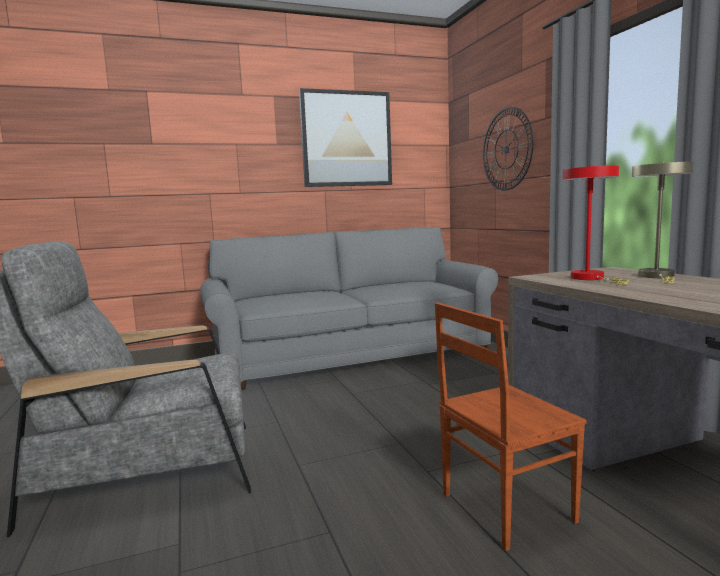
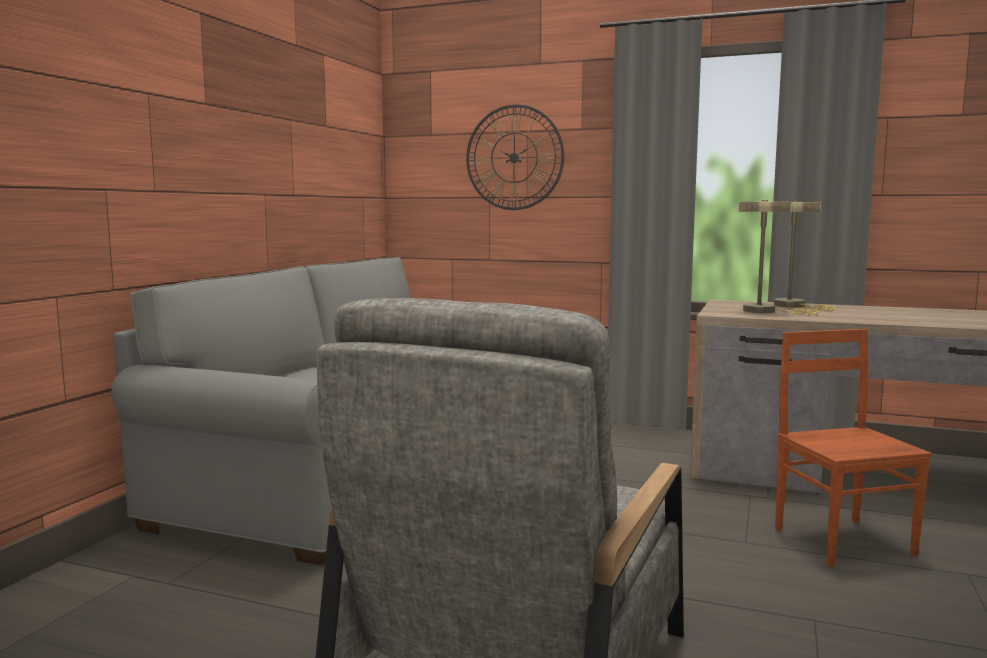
camera: 50 degrees left, 0 degrees up
(346, 139) = (290, 110): picture -> none
(504, 507) = (843, 541): brown chair -> brown chair turned 150 degrees clockwise
(591, 278) = (765, 311): red table lamp -> beige table lamp

